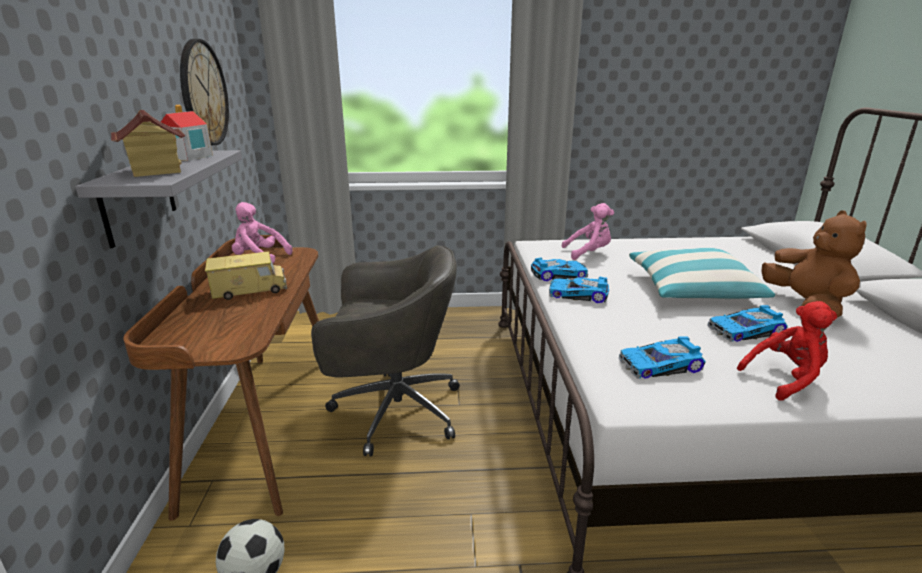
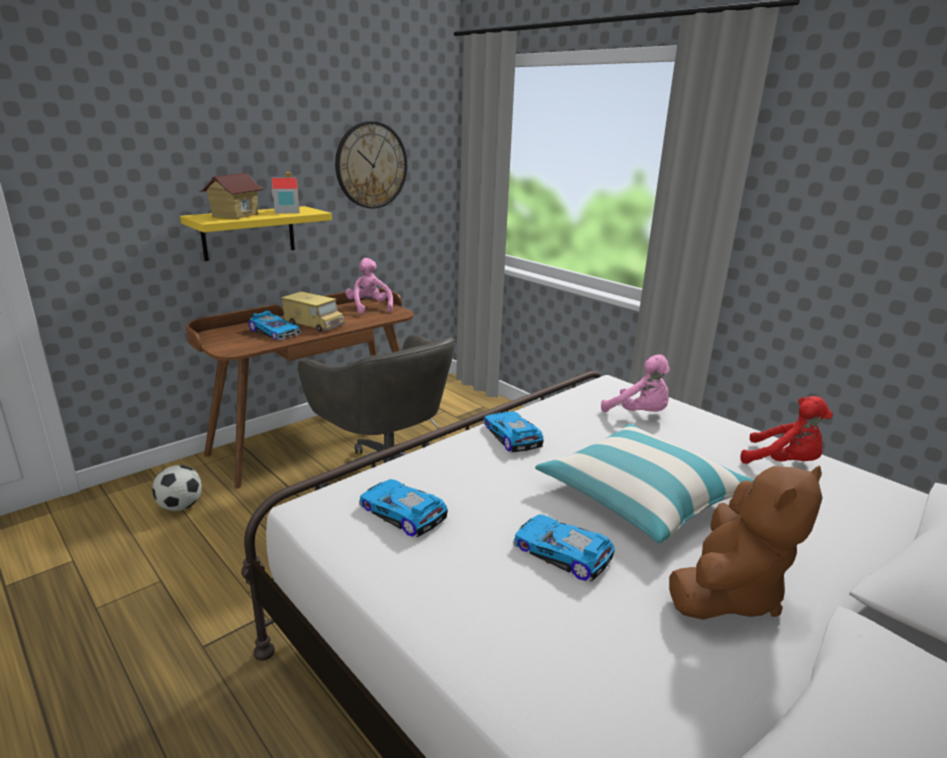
camera: 50 degrees right, 0 degrees up
(138, 196) = (249, 233): grey shelf -> yellow shelf
(558, 274) = (548, 414): toy car -> toy car (275, 332)
(785, 379) = (460, 599): red plush toy -> red plush toy (783, 463)

